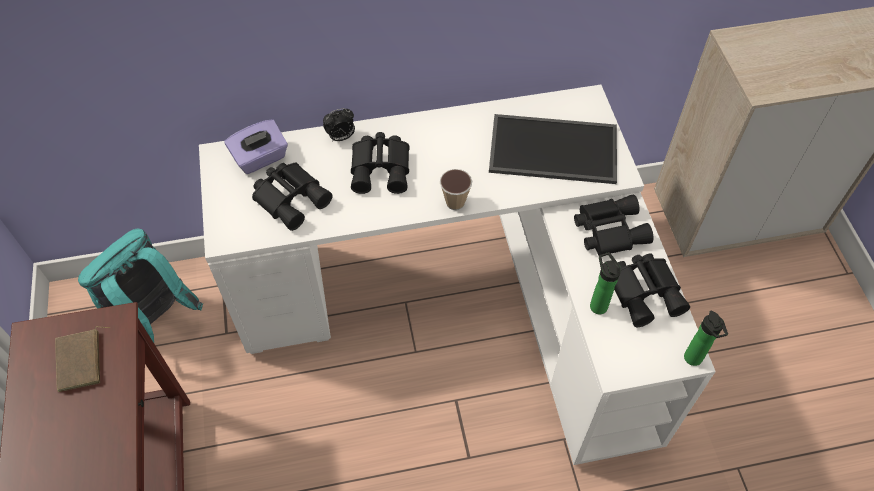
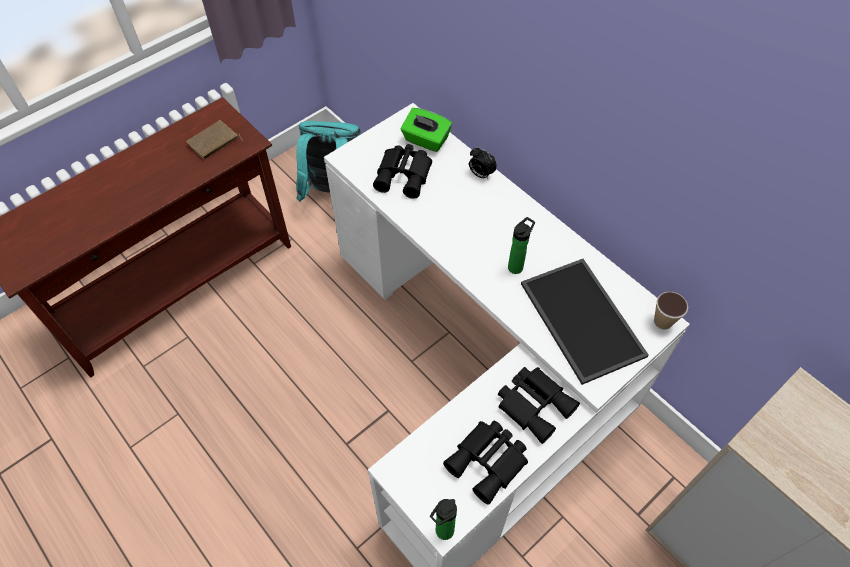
camera: 60 degrees right, 0 degrees up
(260, 158) = (426, 140): purple tissue box -> green tissue box
(382, 168) = (471, 213): black binoculars -> none
(455, 202) = (473, 275): cup -> cup (662, 321)
(597, 304) = (451, 427): bottle -> bottle (517, 266)

